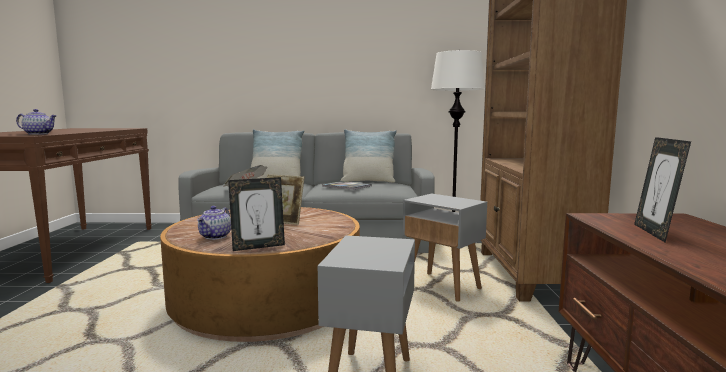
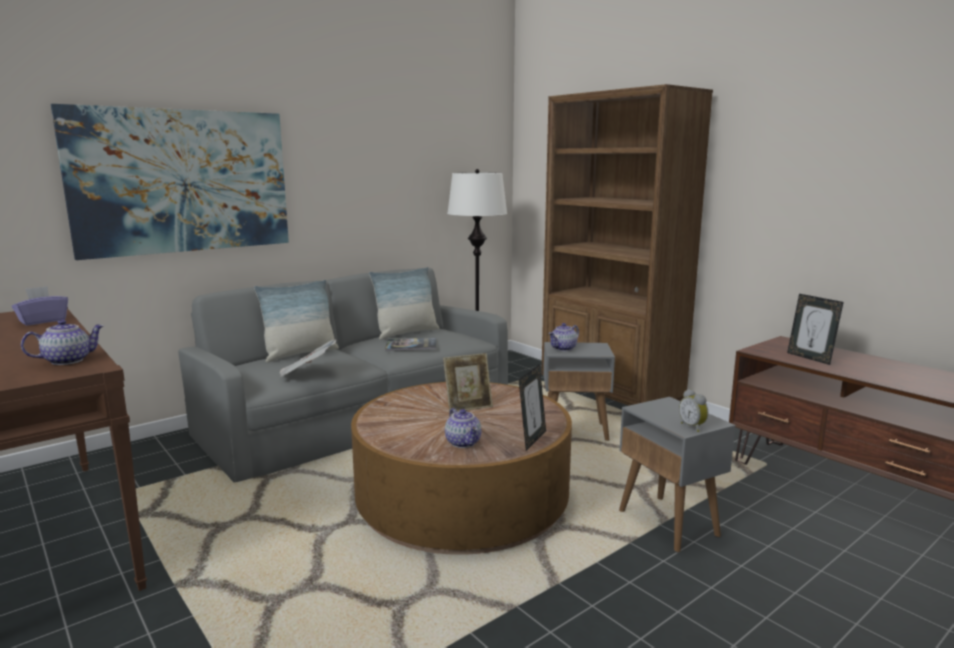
camera: 40 degrees left, 5 degrees up
(109, 129) = (43, 321): none -> purple tissue box
(229, 60) = (183, 181): none -> picture
(354, 261) = (693, 427): none -> alarm clock
(431, 198) = (563, 349): none -> teapot

